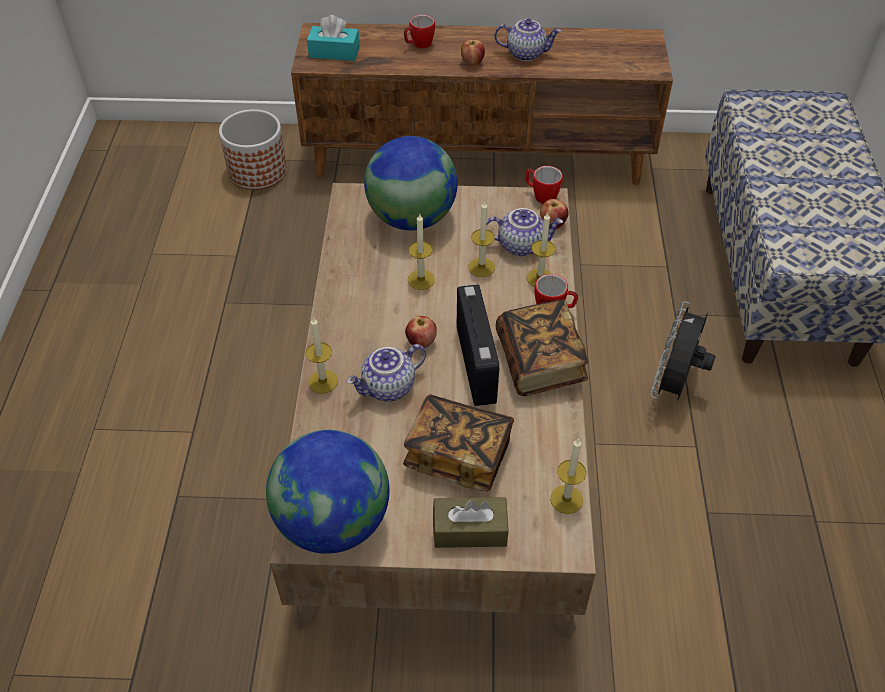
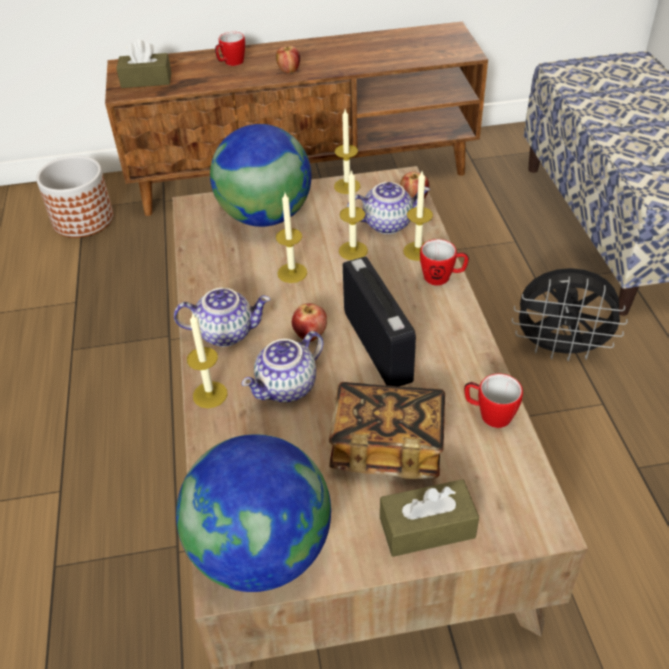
camera: 10 degrees left, 5 degrees down
(334, 52) = (146, 80): turquoise tissue box -> brown tissue box
(526, 53) = (339, 56): teapot -> teapot (226, 332)
(540, 362) = (445, 332): book -> none
(541, 195) = (393, 176): mug -> mug (489, 414)
(566, 499) = (525, 470): candle -> candle (347, 186)
(673, 386) = (560, 349): black fan -> black fan turned 90 degrees counterclockwise

